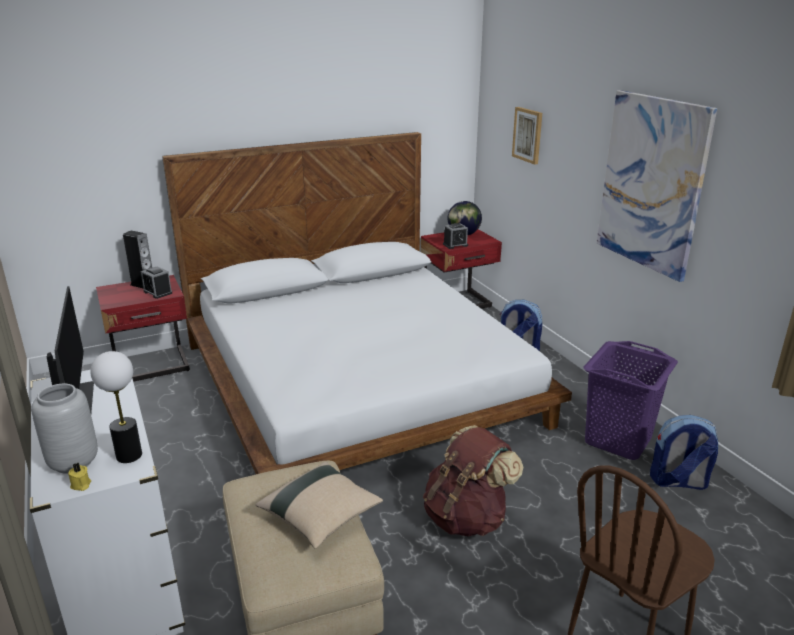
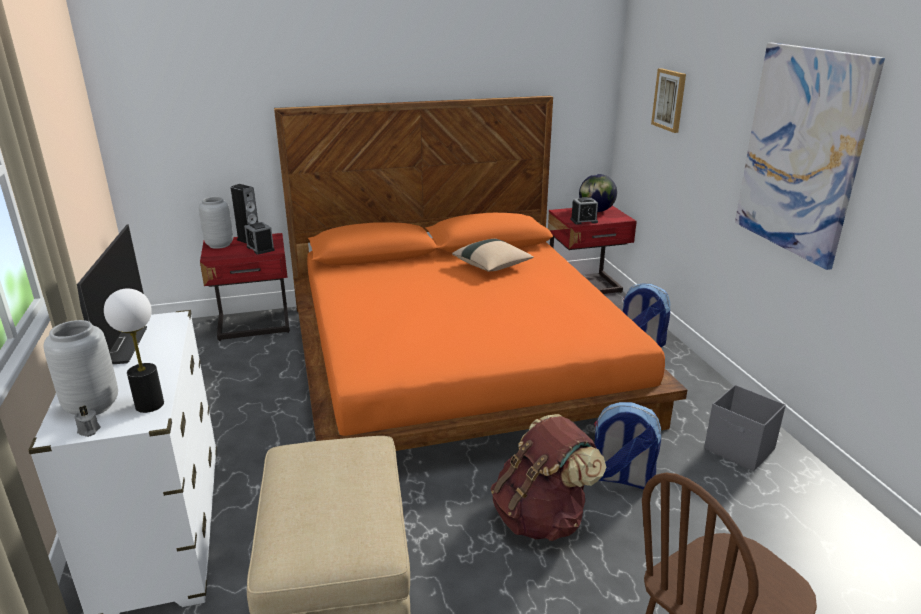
camera: 10 degrees right, 0 degrees up
(81, 485) = (88, 431): yellow candle -> grey candle
(114, 291) = (219, 245): none -> grey vase
(320, 517) = (356, 496): beige pillow -> beige pillow (492, 266)
(359, 383) = (459, 360): white bed -> orange bed
(618, 440) = (739, 450): purple laundry basket -> grey storage box
(678, 482) = (804, 506): backpack -> backpack (621, 478)

